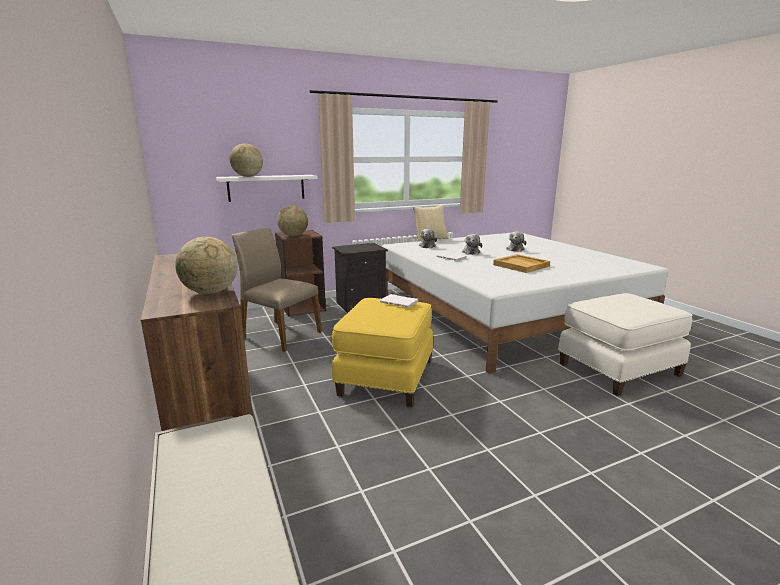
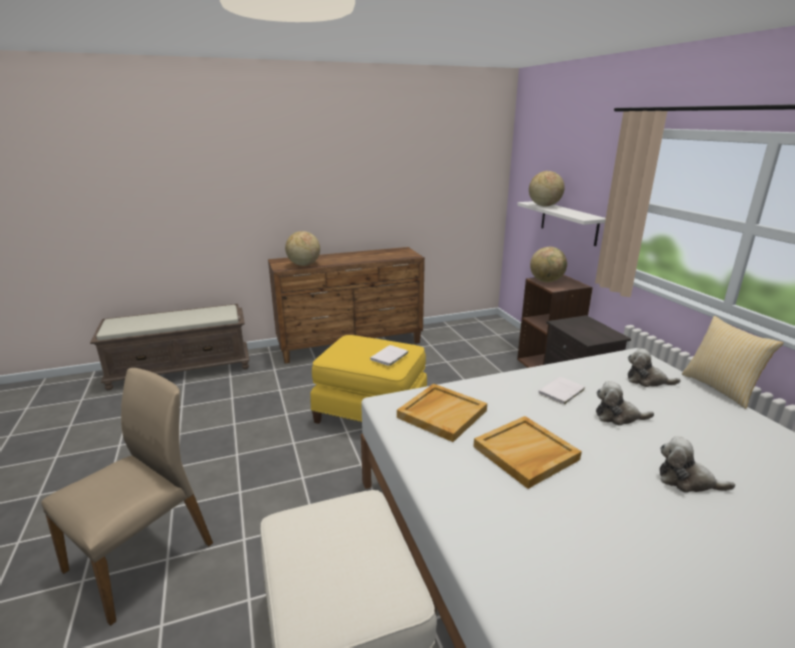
camera: 95 degrees right, 5 degrees up
(280, 334) = (468, 359): beige chair -> beige chair (142, 556)
(497, 278) = (442, 413): none -> beige tray

